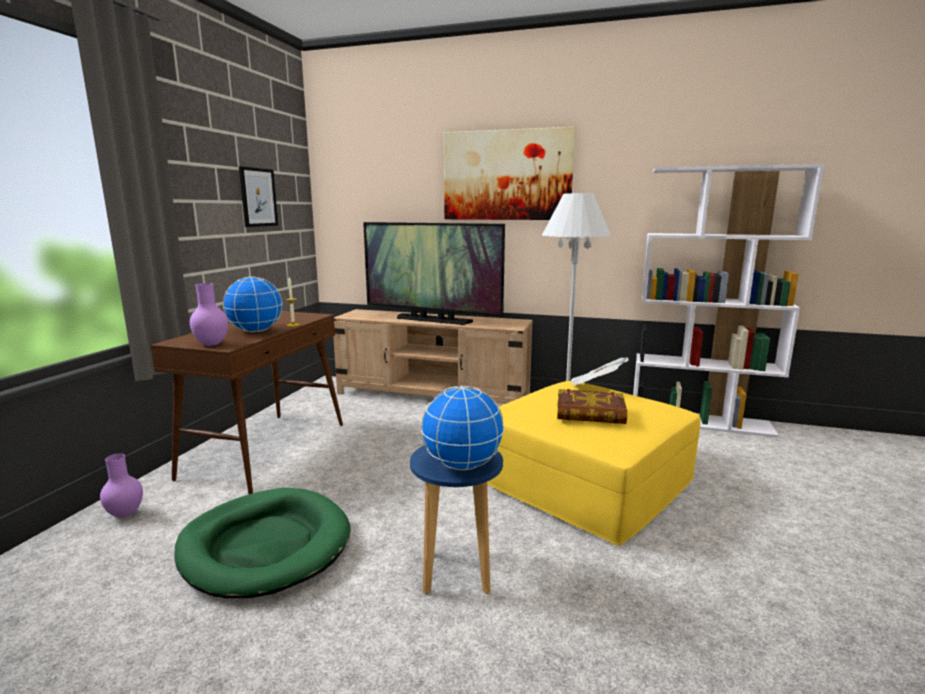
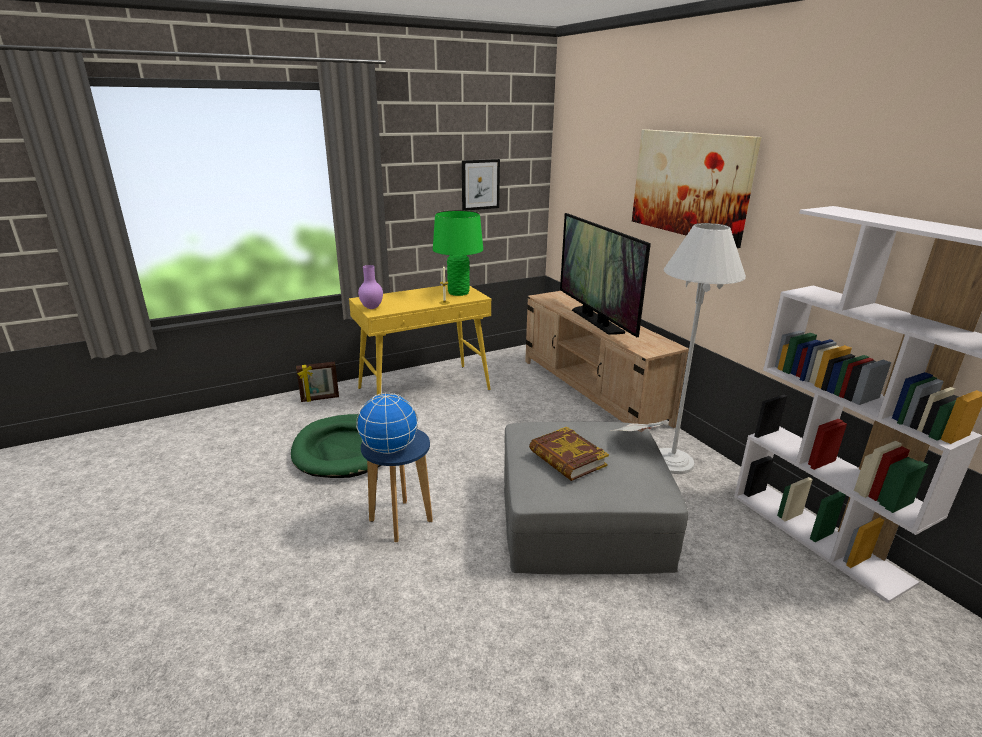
camera: 45 degrees right, 10 degrees up
(126, 514) = (320, 399): purple vase -> picture frame
(256, 331) = (413, 303): globe -> none
(267, 449) = (425, 389): brown console table -> yellow console table
(288, 317) = (458, 293): none -> green table lamp
(587, 481) = (582, 520): yellow ottoman -> grey ottoman

